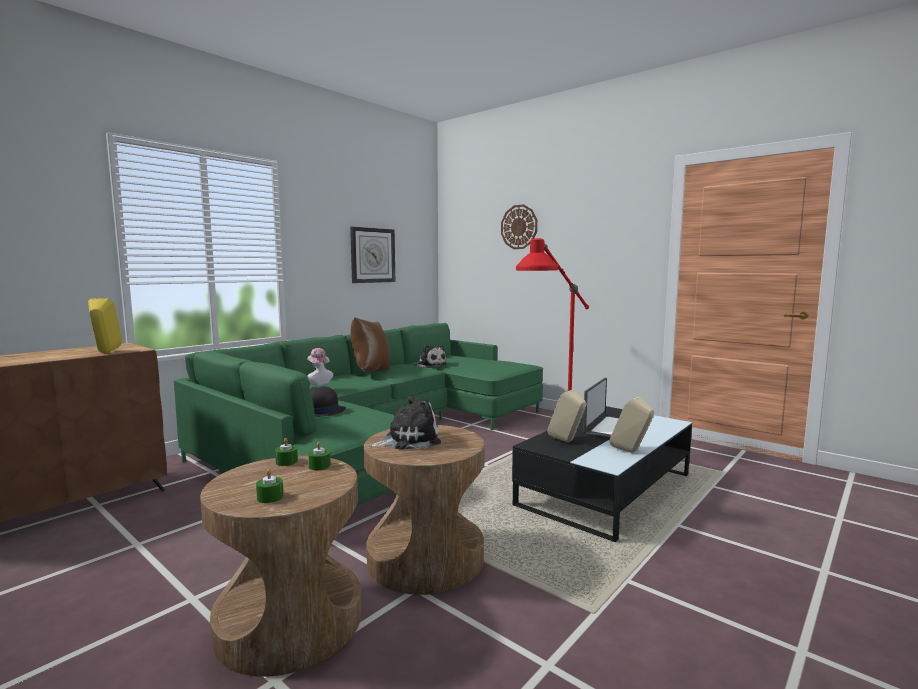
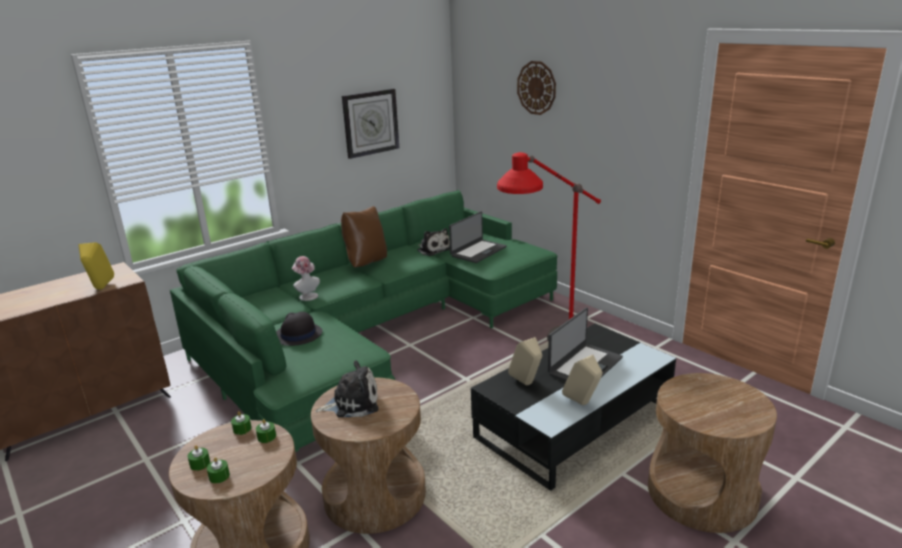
camera: 10 degrees right, 15 degrees up
(241, 489) = (200, 464): none -> green candle
(472, 365) = (478, 251): none -> laptop
(764, 535) = (702, 493): none -> brown side table

